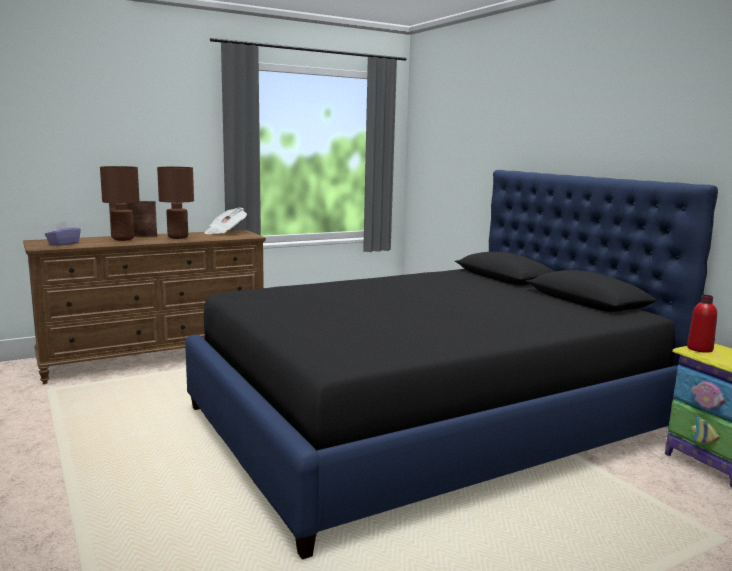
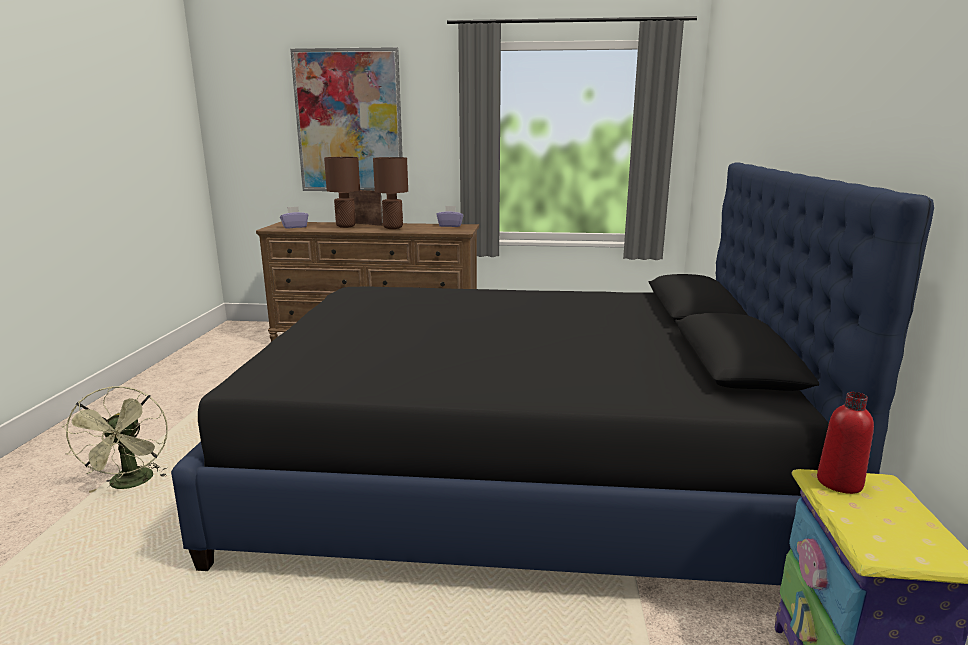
camera: 35 degrees right, 5 degrees up
(100, 129) = (349, 122): none -> picture
(110, 531) = (131, 484): none -> green fan
(225, 232) = (450, 226): newspaper -> purple tissue box

